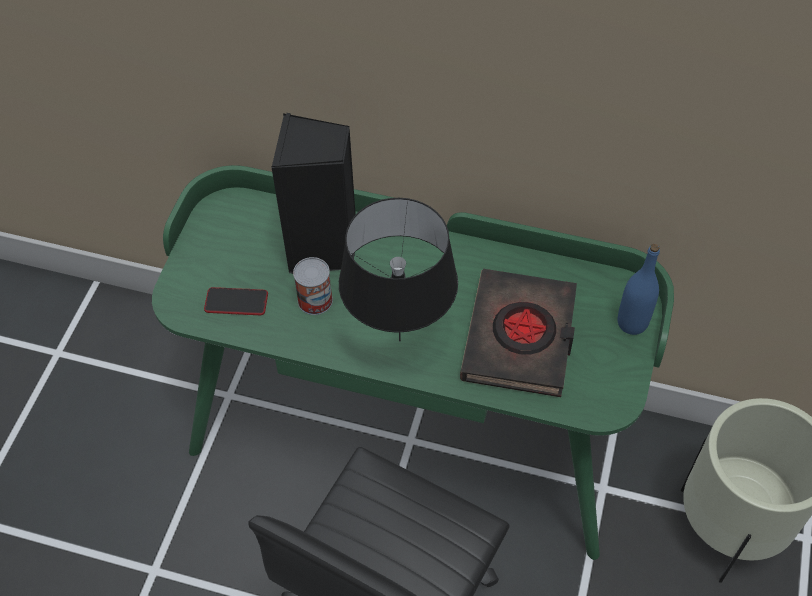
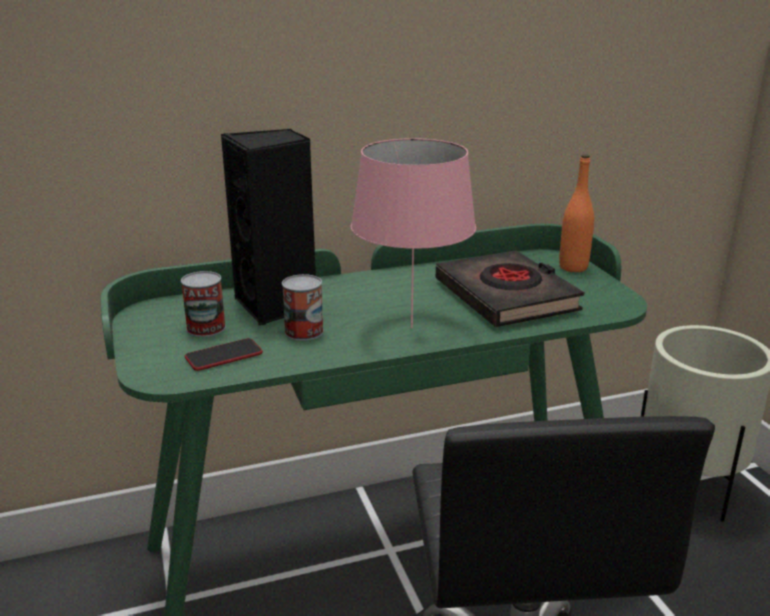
camera: 35 degrees left, 30 degrees down
(250, 255) = (206, 328): none -> can
(399, 342) = (412, 328): black table lamp -> pink table lamp
(632, 323) = (573, 267): blue bottle -> orange bottle

